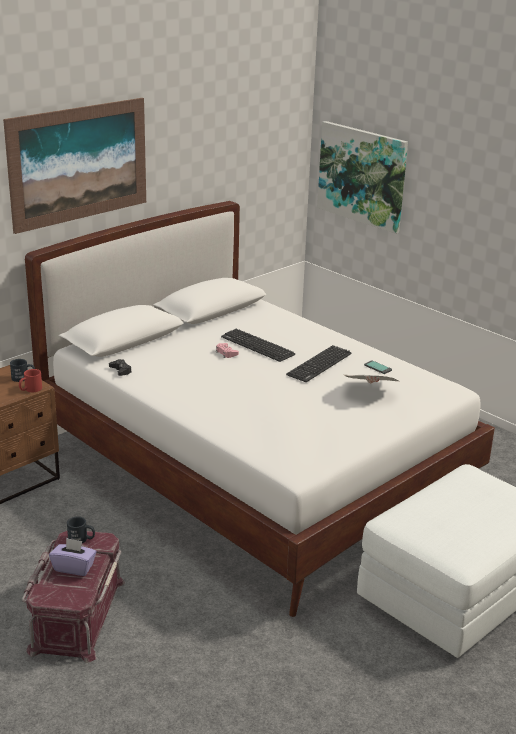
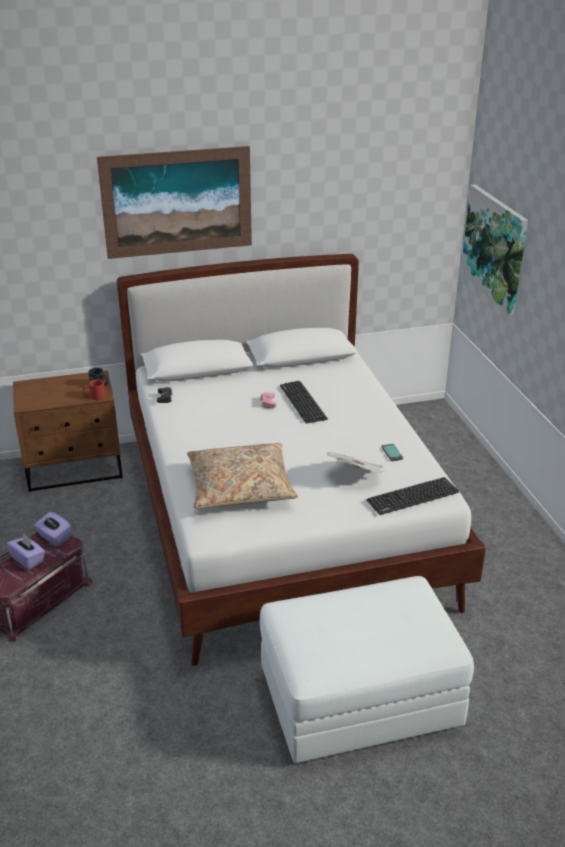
camera: 30 degrees right, 5 degrees up
(81, 539) = (54, 537): black mug -> purple tissue box
(282, 425) = (240, 487): none -> beige pillow
(319, 364) = (339, 435): keyboard -> keyboard (413, 496)

